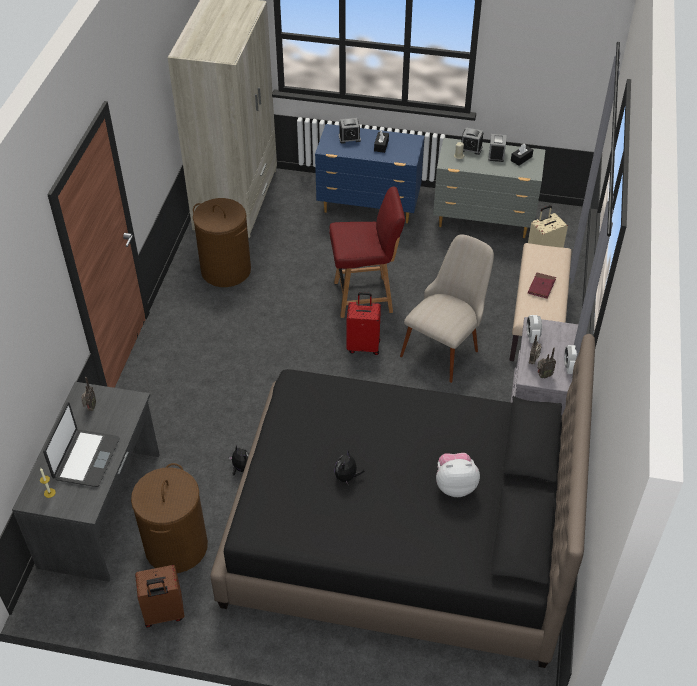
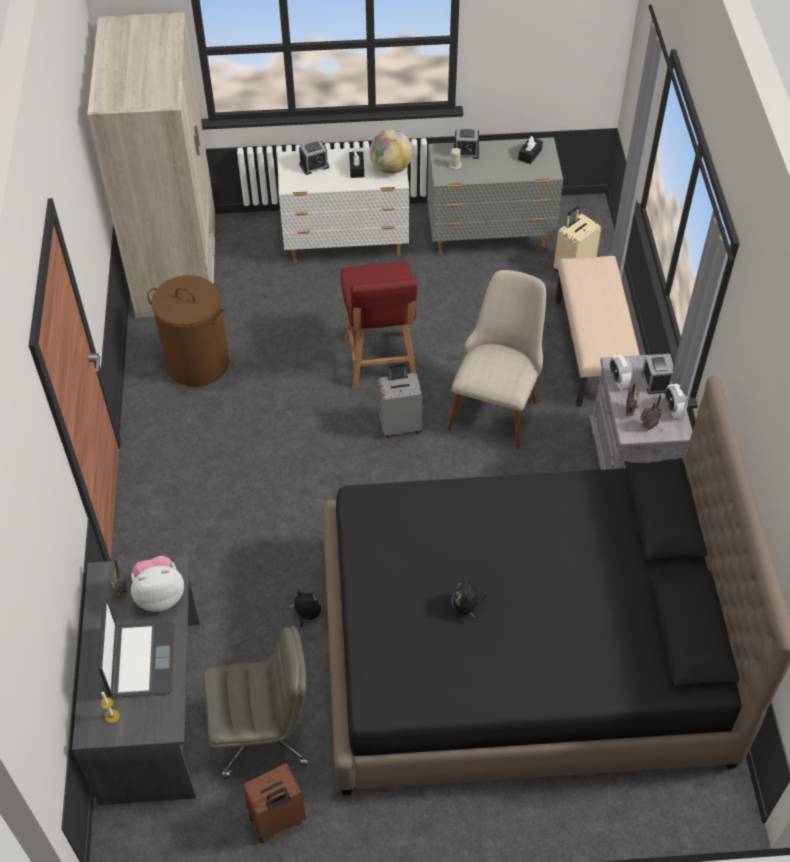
camera: 15 degrees left, 5 degrees up
(176, 546) = (263, 733): brown laundry basket -> grey office chair
(363, 346) = (400, 425): red suitcase -> grey suitcase
(365, 297) = (381, 362): red chair -> red chair turned 105 degrees clockwise
(369, 207) = (347, 244): blue dresser -> white dresser
(407, 149) = (391, 168): none -> globe
(455, 485) = (594, 586): plush toy -> plush toy (160, 595)
(496, 154) = (499, 155): alarm clock -> alarm clock (655, 381)
(541, 287) = (598, 311): red book -> none

